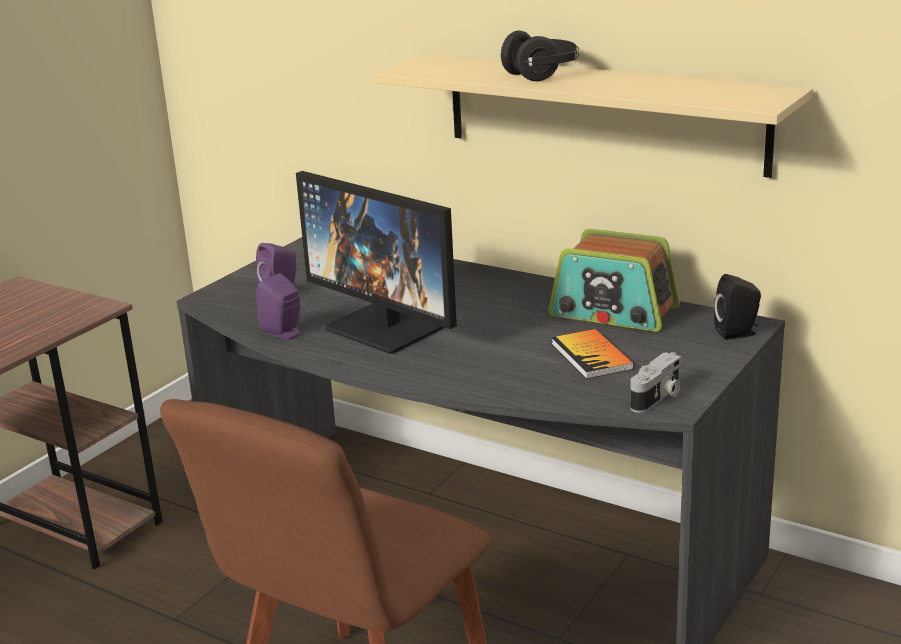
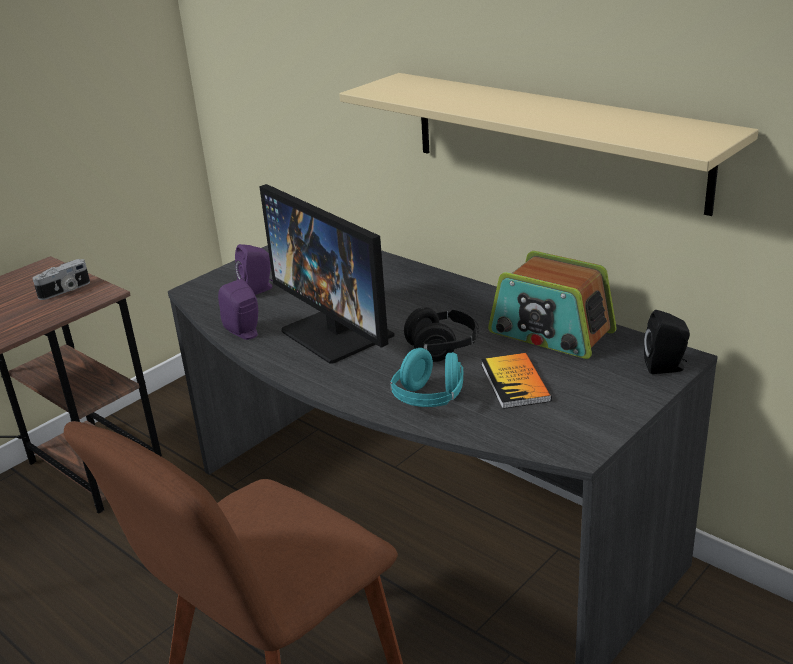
camera: 10 degrees right, 5 degrees up
(508, 377) = (429, 399): none -> turquoise headphones
(541, 75) = (492, 101): black headphones -> black headphones (443, 349)
(658, 398) = (565, 438): camera -> camera (65, 290)

